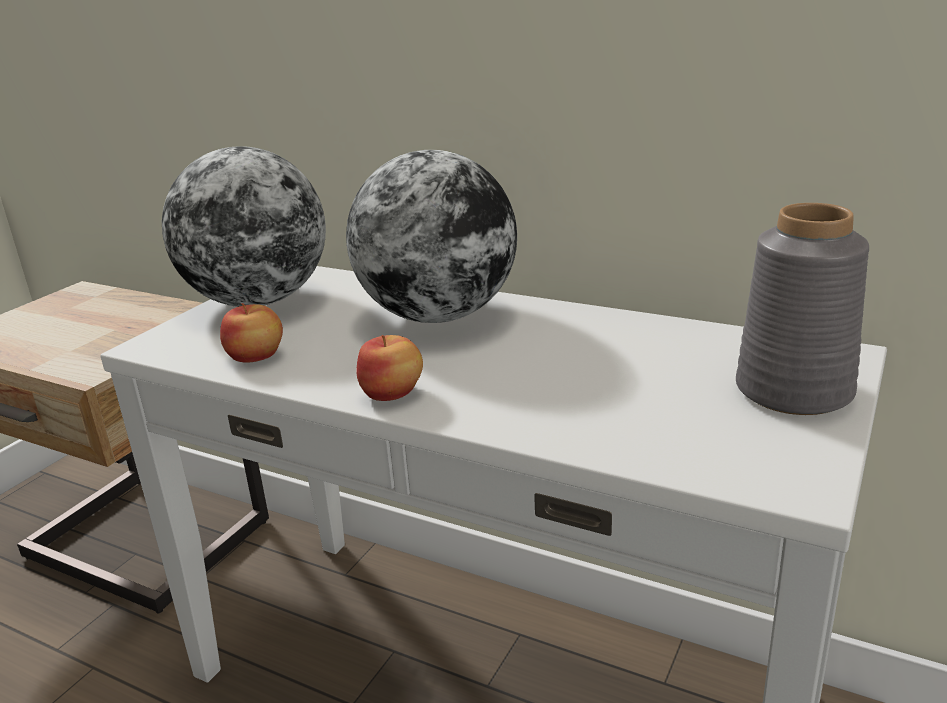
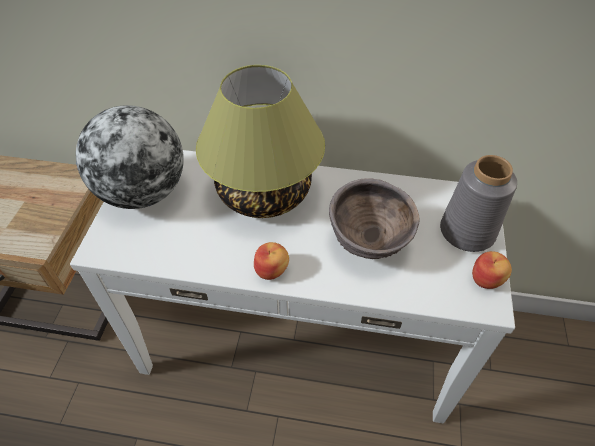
camera: 20 degrees left, 25 degrees up
(256, 357) = (174, 250): apple -> apple (486, 279)
(438, 316) = (263, 192): globe -> table lamp
(584, 384) = (368, 244): none -> brown bowl

